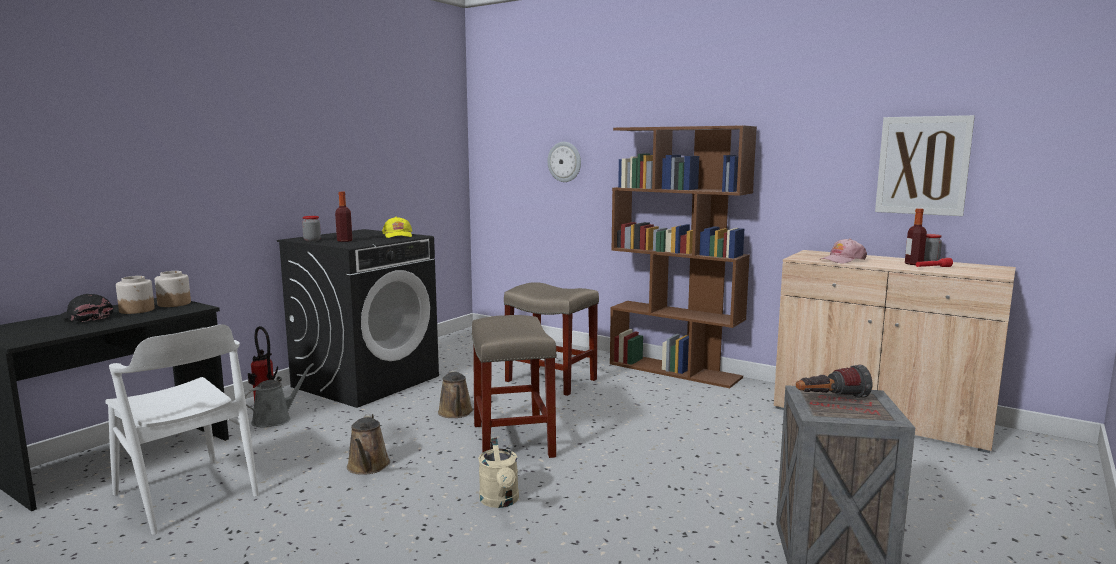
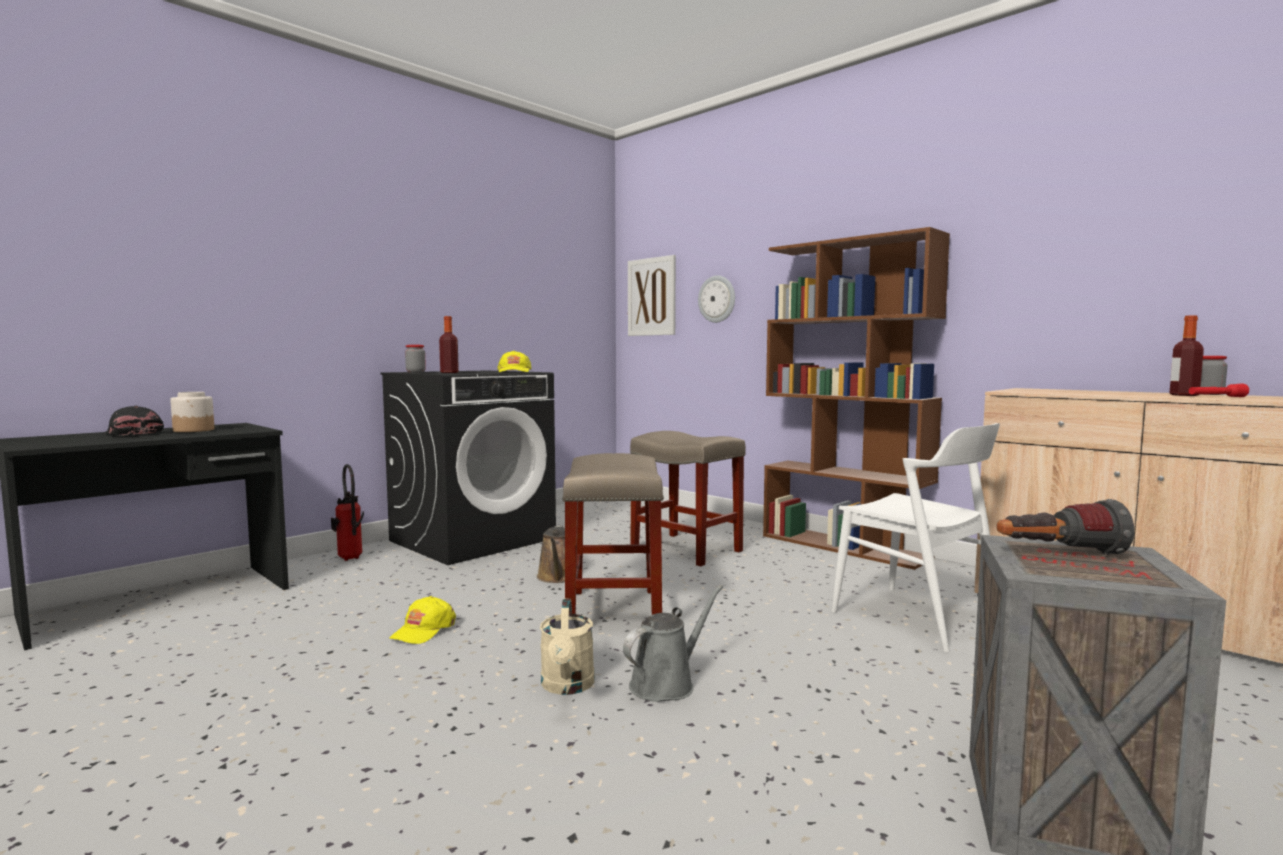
camera: 10 degrees right, 5 degrees down
(174, 303) = (240, 427): jar -> none
(186, 494) = (198, 645): white chair -> white chair (915, 617)
(275, 419) = (352, 571): grey watering can -> grey watering can (666, 683)
(368, 467) = (423, 630): brown watering can -> yellow cap
(842, 260) = (1072, 392): pink cap -> none
(922, 165) = (1192, 263): picture -> picture (651, 297)

